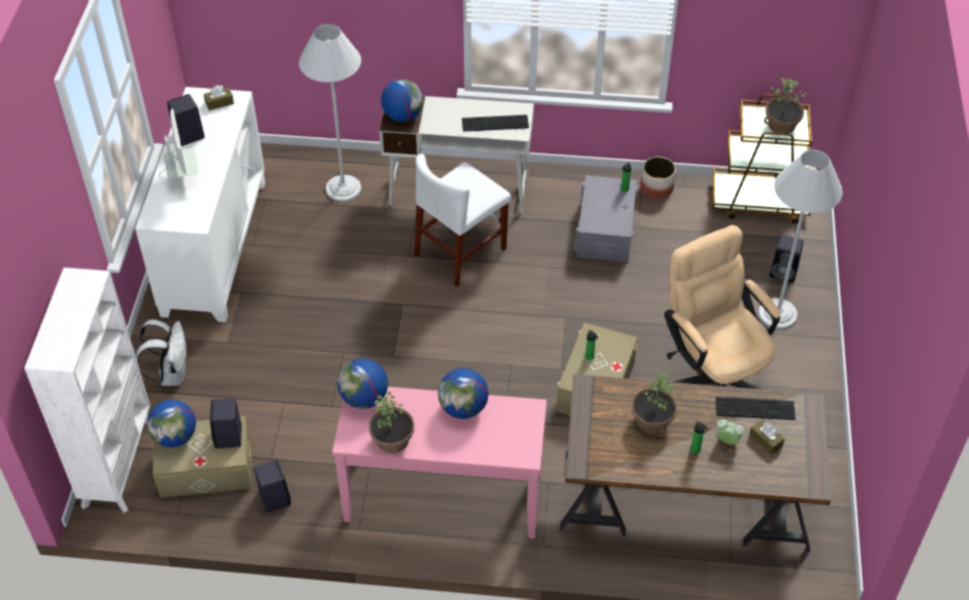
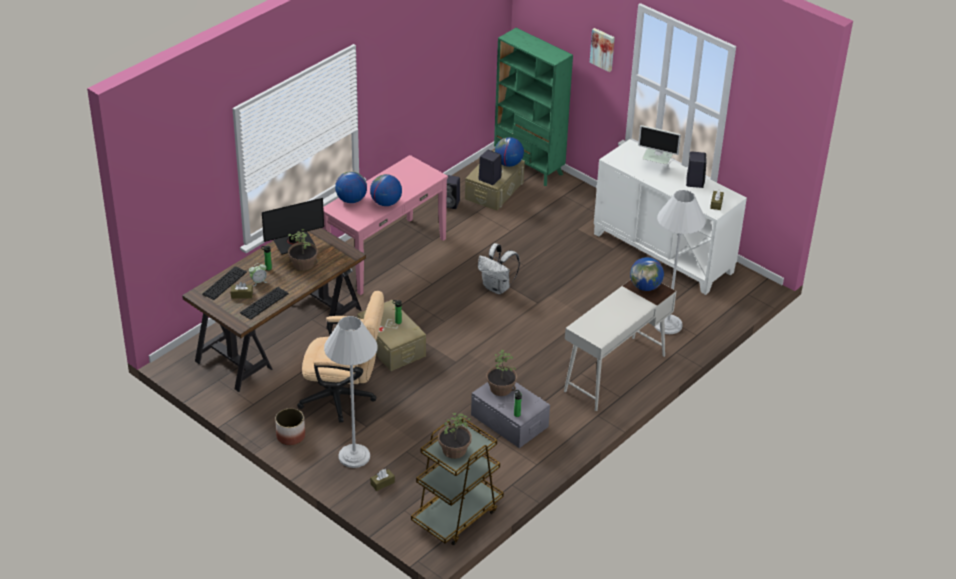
camera: 125 degrees right, 10 degrees down
(63, 206) = (603, 49): none -> picture
(119, 463) = (529, 167): white bookcase -> green bookcase
(171, 374) = (573, 202): white backpack -> white backpack (497, 287)
(364, 398) = (430, 176): globe -> globe (351, 200)
(393, 440) = (394, 174): potted plant -> potted plant (500, 389)
(460, 251) = (557, 347): white chair -> none
(495, 123) = (598, 321): keyboard -> keyboard (224, 283)
(625, 457) = (294, 243): none -> monitor
(656, 188) = (523, 469): planter -> planter (290, 436)
(784, 272) = (382, 483): black speaker -> brown tissue box

